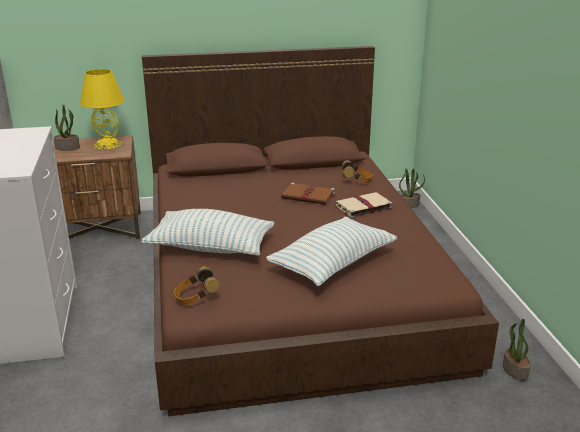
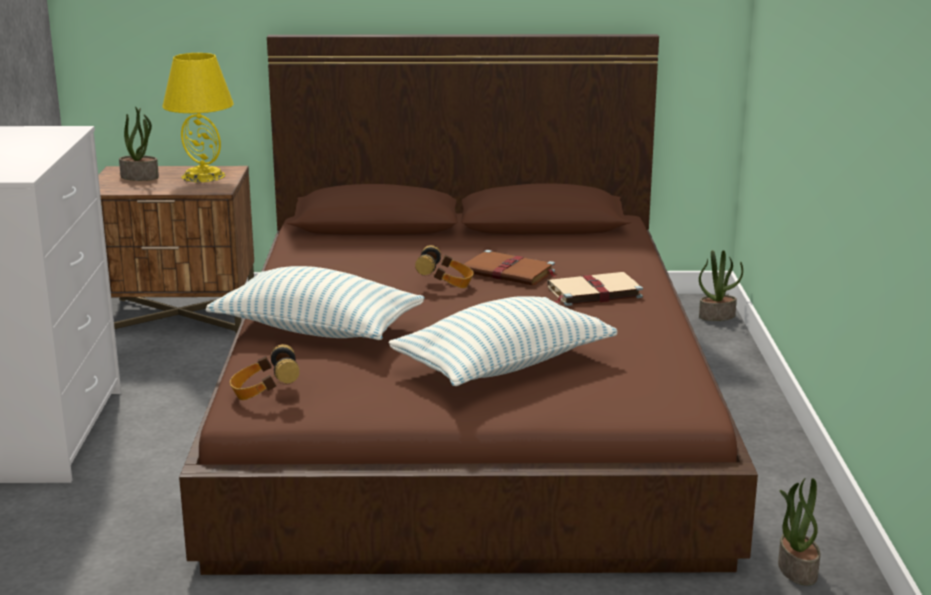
camera: 10 degrees right, 5 degrees down
(357, 181) = (602, 257): headphones -> headphones (446, 285)

